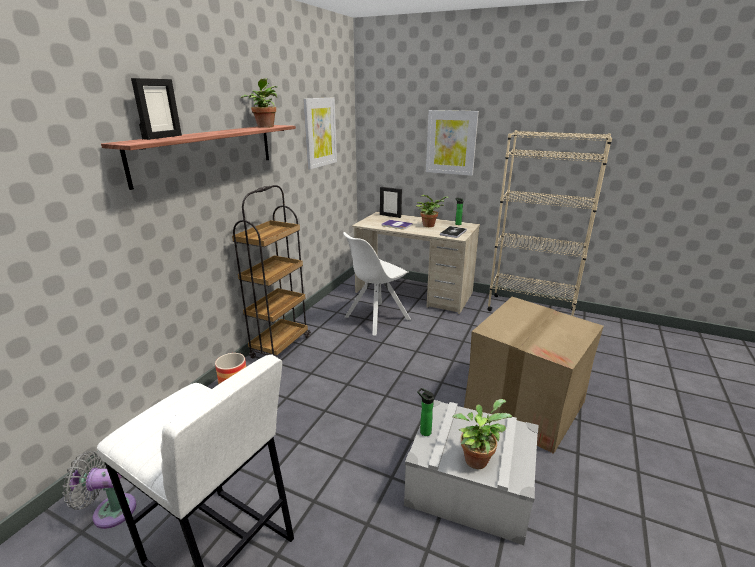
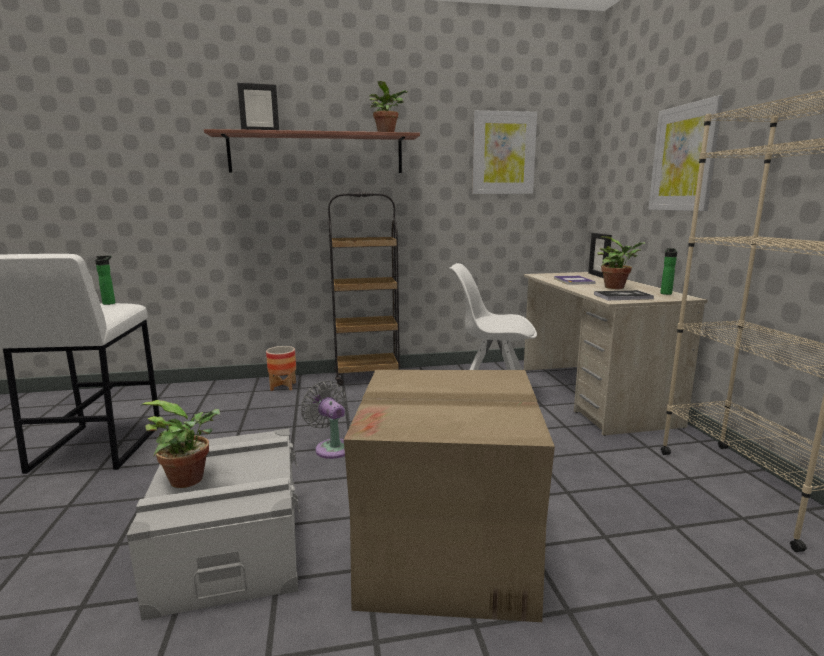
camera: 55 degrees right, 10 degrees down
(110, 511) = (128, 401): grey fan -> grey fan (331, 447)
(424, 431) = (224, 439): bottle -> bottle (110, 303)

